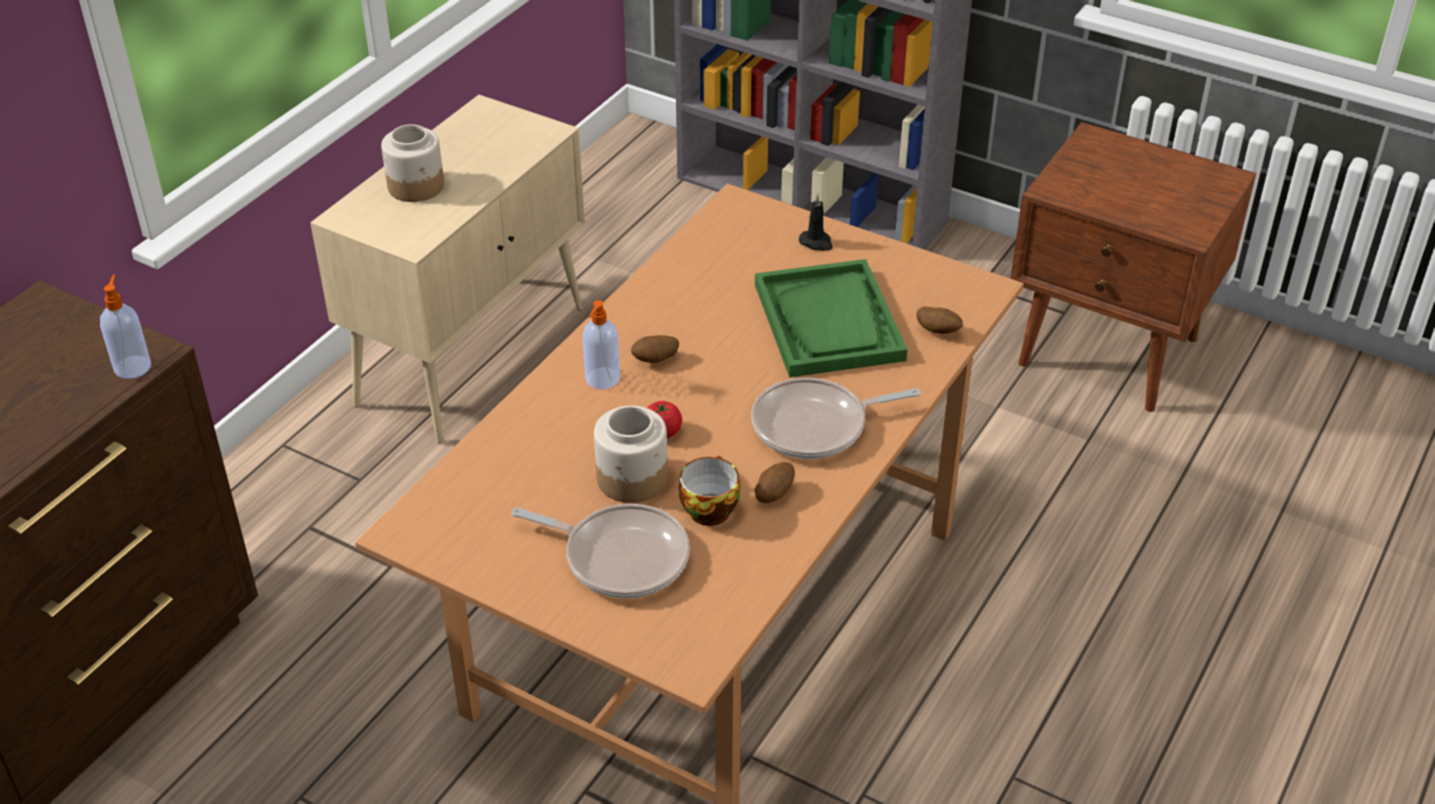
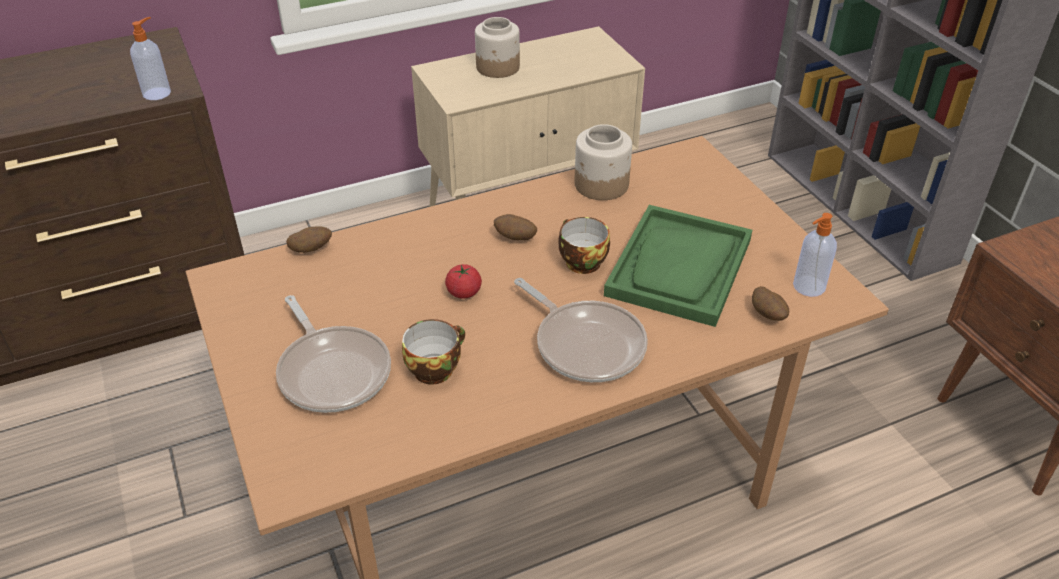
camera: 35 degrees right, 0 degrees up
(602, 379) = (462, 235): soap dispenser -> soap dispenser (808, 287)
(632, 479) = (405, 317): jar -> jar (601, 185)
(738, 356) = (580, 262): none -> cup
(773, 494) = (495, 382): potato -> potato (311, 249)
(816, 242) = (730, 204): black candle -> none
(816, 426) = (586, 344): frying pan -> frying pan turned 150 degrees counterclockwise

